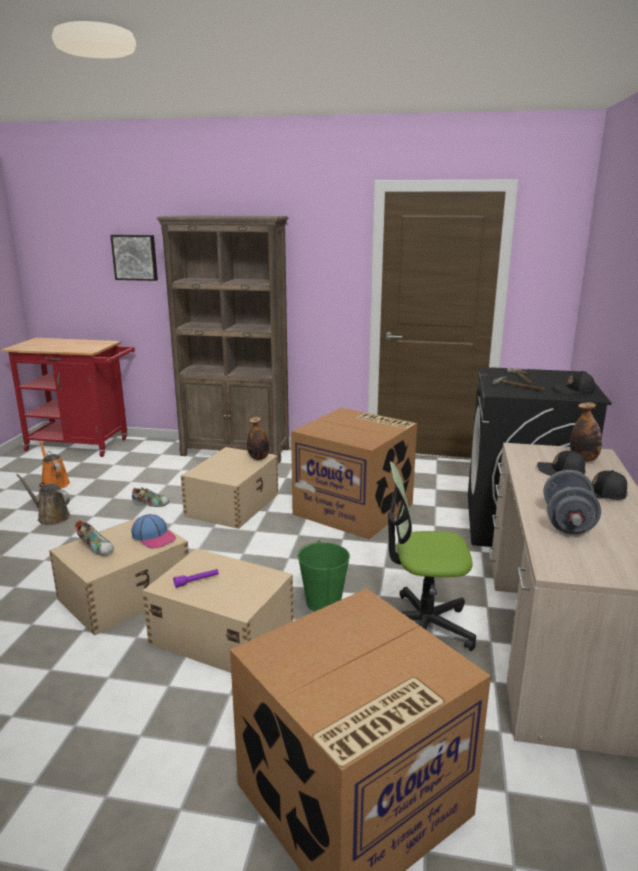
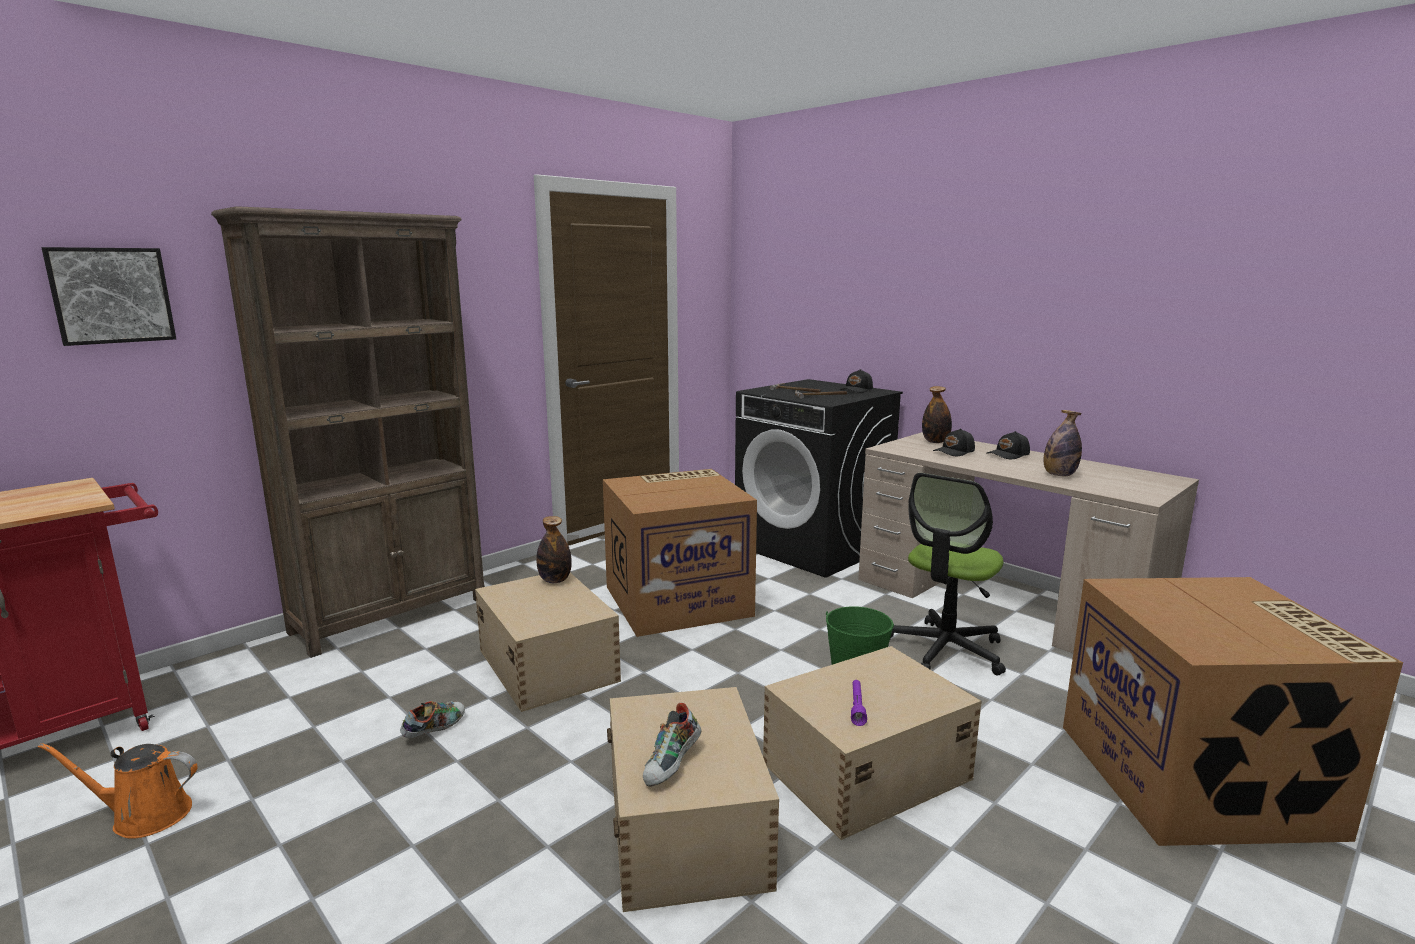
camera: 55 degrees left, 5 degrees down
(51, 517) = (292, 853): brown watering can -> none
(96, 548) = (672, 766): shoe -> shoe turned 135 degrees clockwise
(154, 537) = (695, 708): cap -> none
(567, 522) = (1059, 475): grey dumbbell -> bottle

